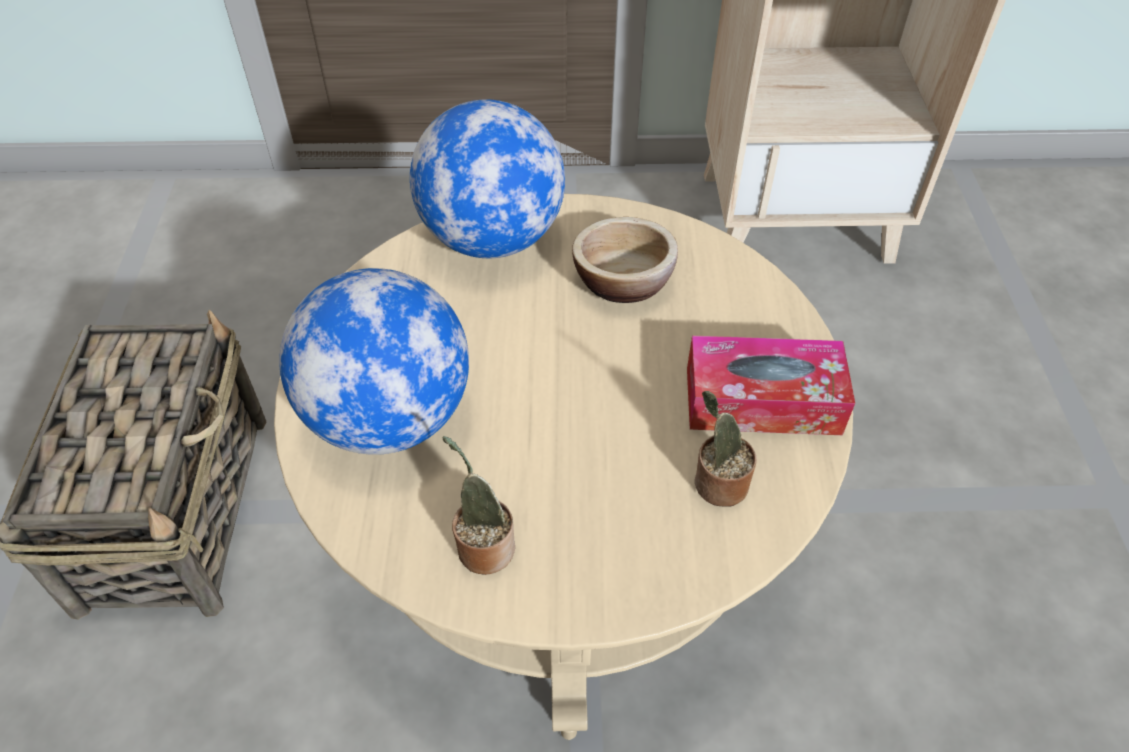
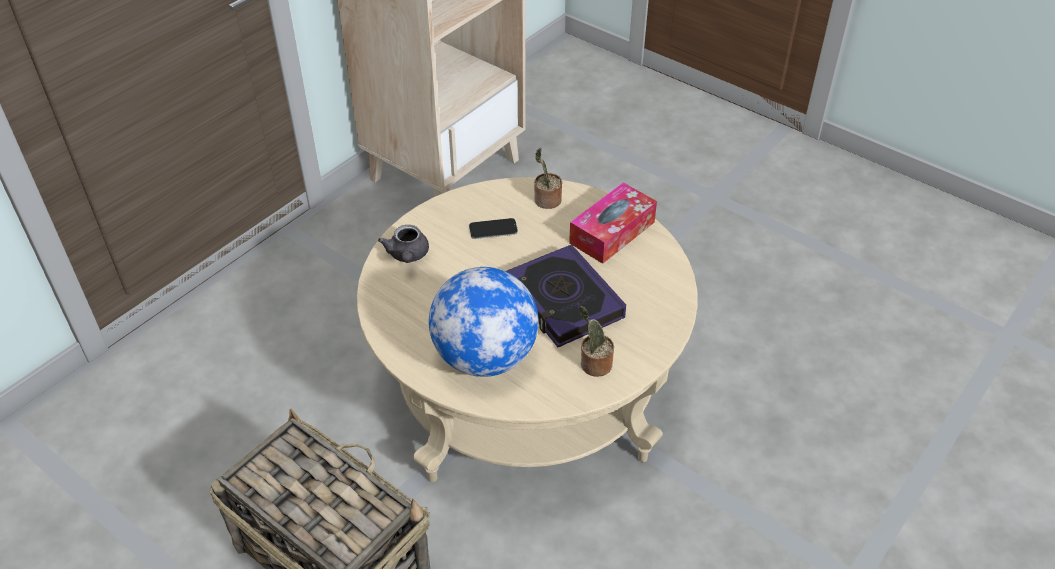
camera: 50 degrees left, 5 degrees down
(492, 239) = (407, 256): globe -> grey teapot
(570, 433) = (563, 301): none -> book
(623, 281) = (493, 229): bowl -> phone
(717, 483) = (638, 273): potted plant -> potted plant (546, 201)

